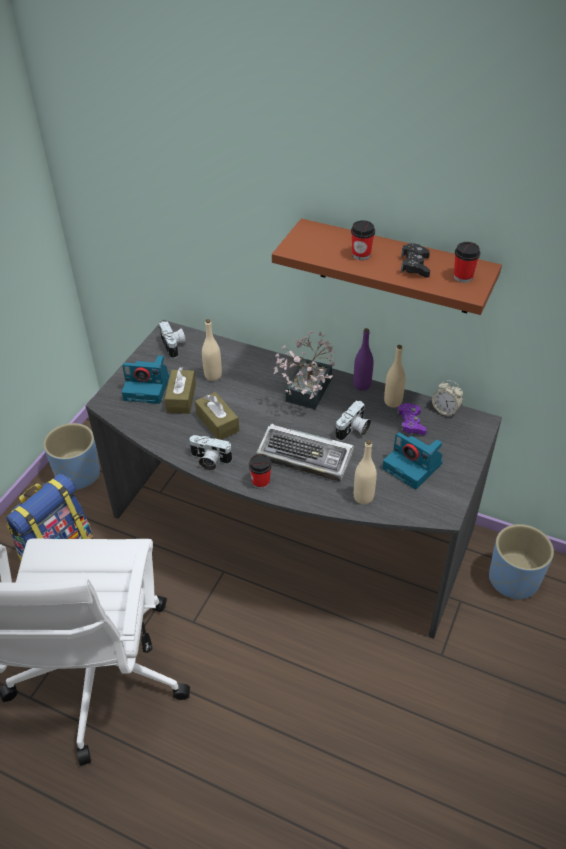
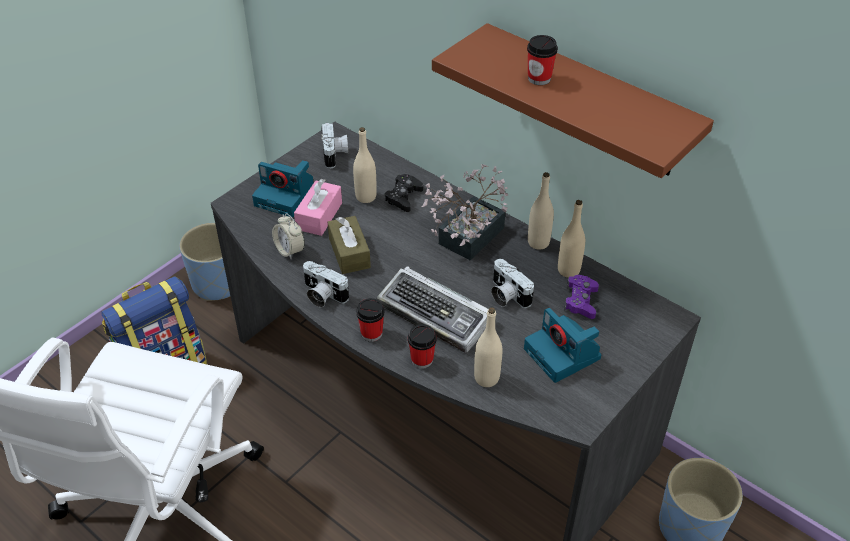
camera: 15 degrees right, 0 degrees up
(181, 398) = (319, 216): brown tissue box -> pink tissue box
(353, 430) = (506, 295): camera -> camera turned 90 degrees clockwise
(362, 385) = (538, 242): purple bottle -> beige bottle
(415, 266) = (600, 103): black game controller -> black game controller (403, 197)
(445, 410) = (631, 294): alarm clock -> alarm clock (290, 250)
(463, 277) = (655, 127): cup -> cup (422, 360)

